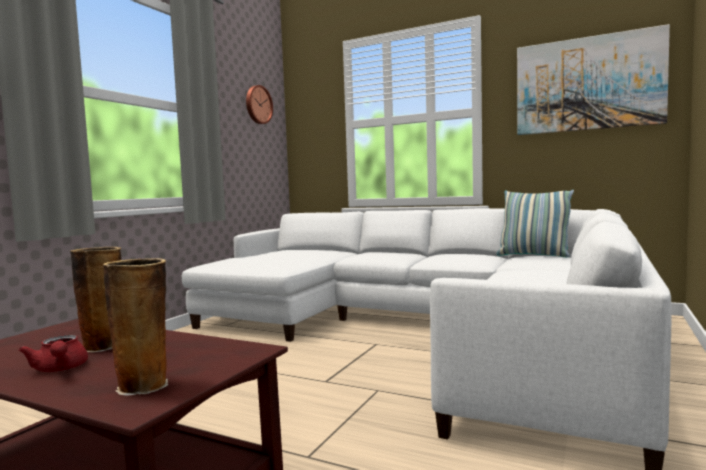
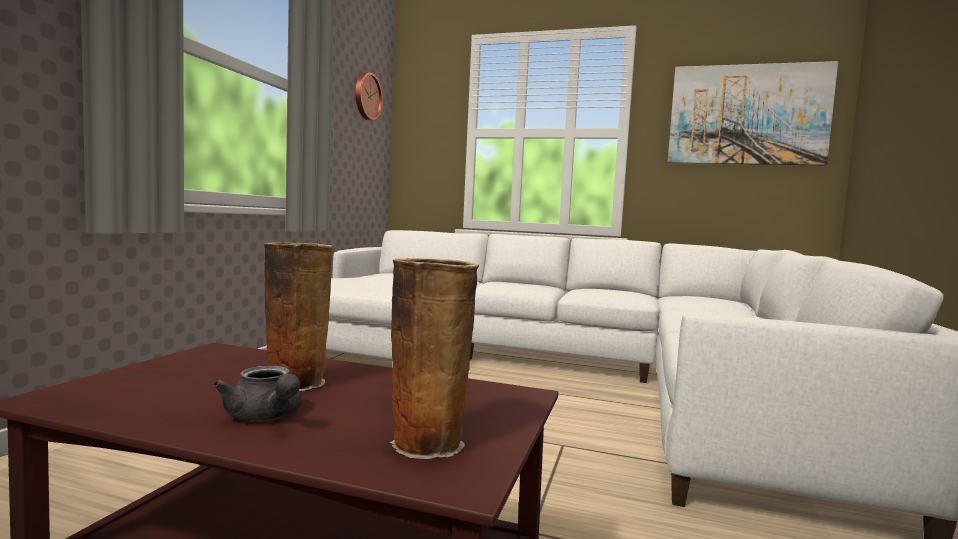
camera: 10 degrees left, 0 degrees up
(60, 369) = (266, 417): red teapot -> grey teapot
(533, 255) = (690, 296): pillow -> none

